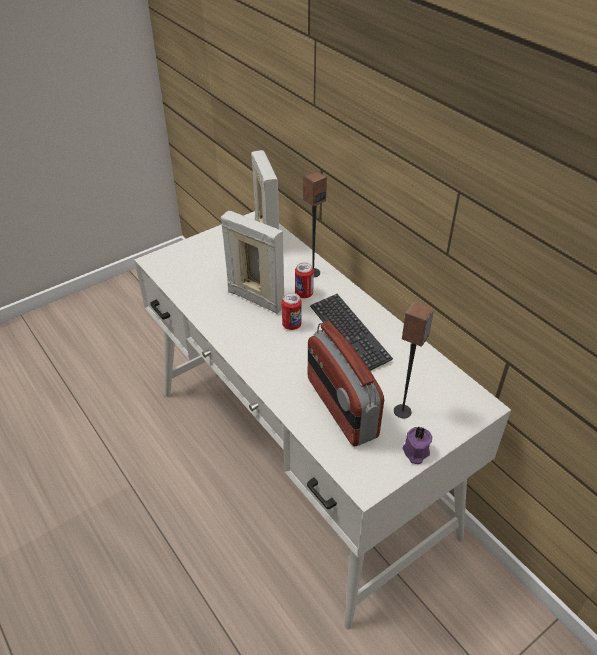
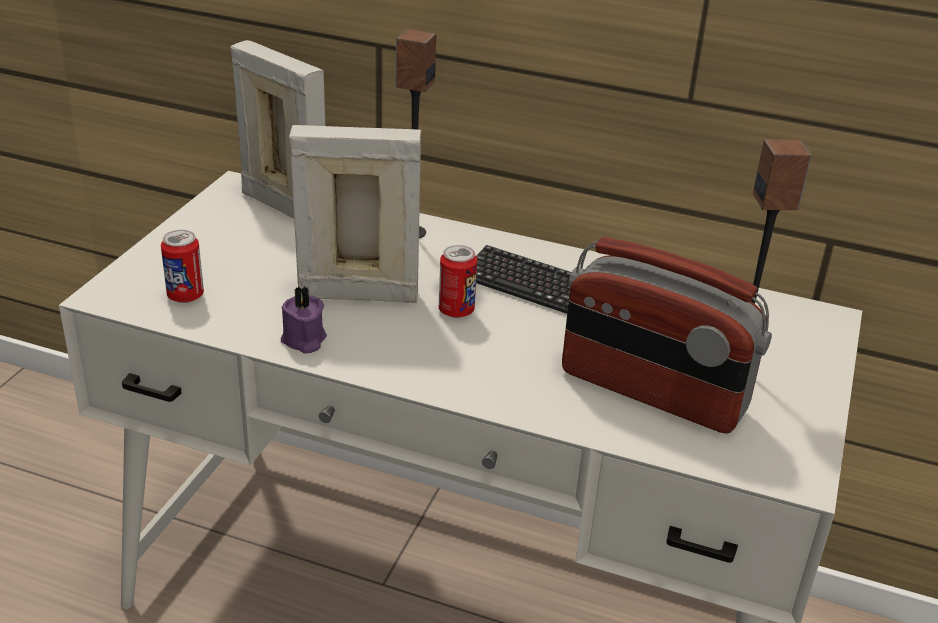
camera: 35 degrees left, 10 degrees down
(304, 294) = (429, 264): can -> can (185, 296)
(415, 452) = (812, 407): purple candle -> purple candle (303, 340)

